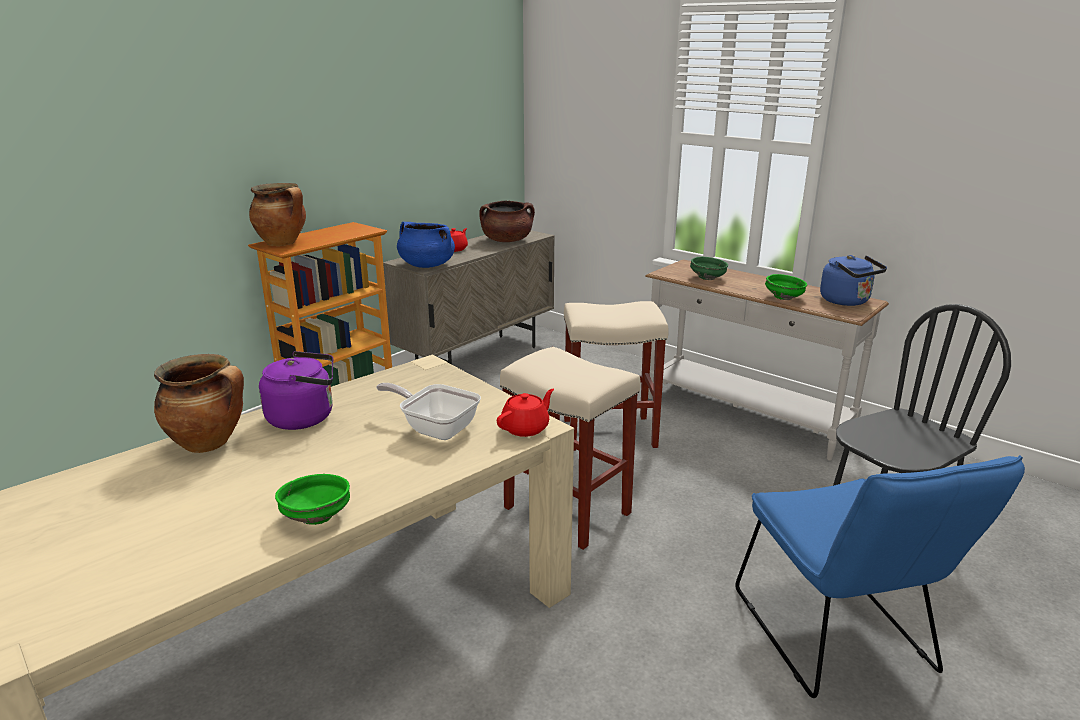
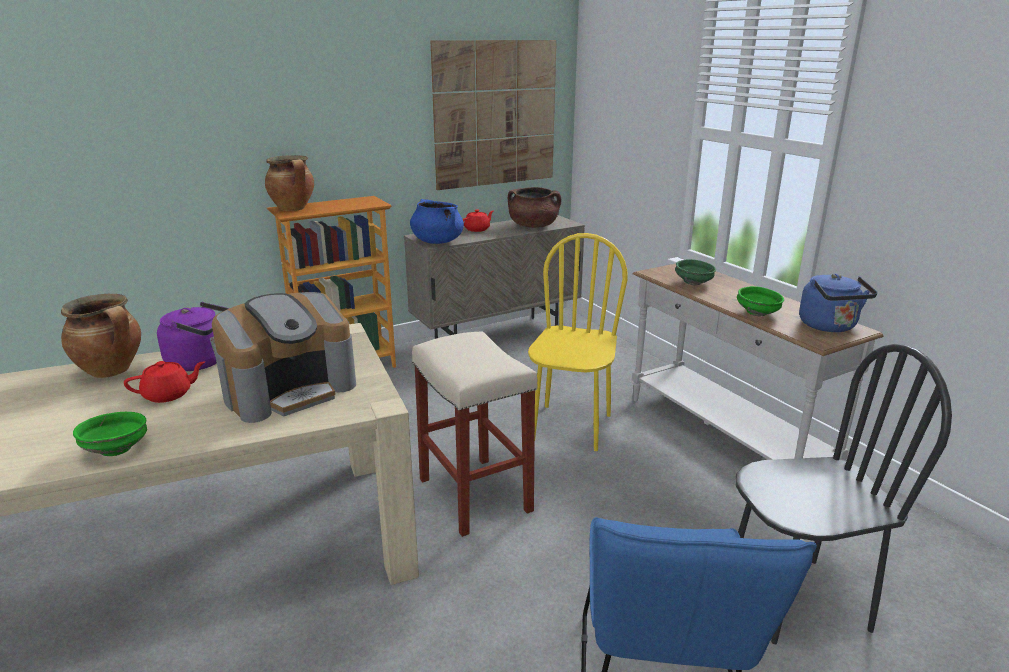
camera: 20 degrees right, 0 degrees up
(435, 428) = (290, 390): frying pan -> coffee machine
(458, 127) = (495, 114): none -> picture
(526, 428) = (364, 404): red teapot -> red teapot (169, 395)
(610, 432) = (571, 427): beige stool -> yellow chair

